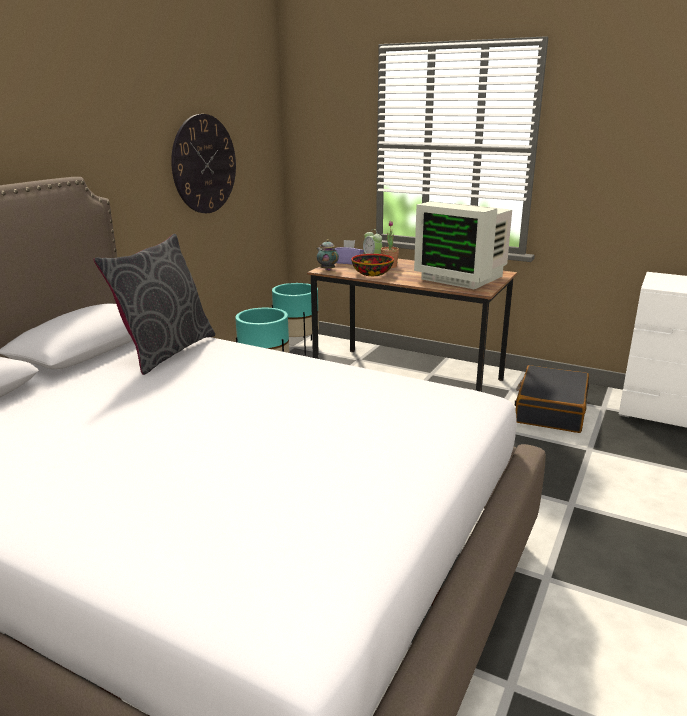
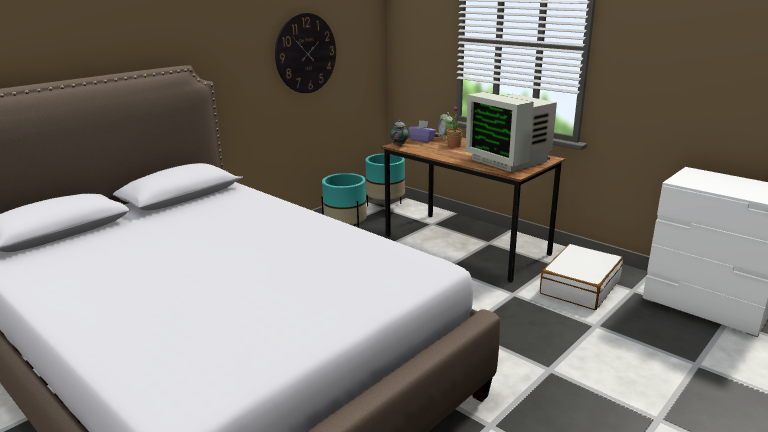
camera: 15 degrees right, 0 degrees up
(166, 351) = (230, 204): grey pillow -> none
(372, 273) = (434, 151): bowl -> none
(550, 410) = (579, 287): black suitcase -> white suitcase

